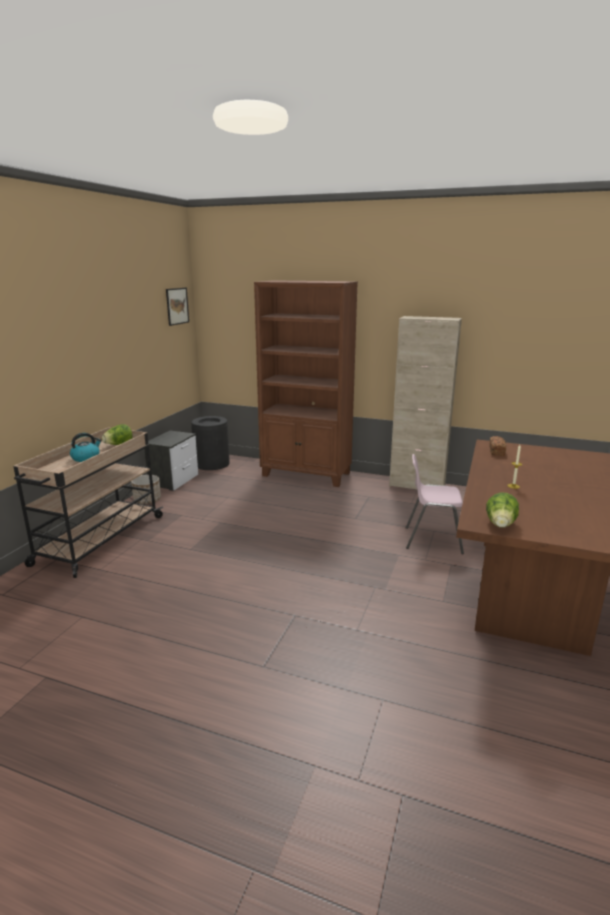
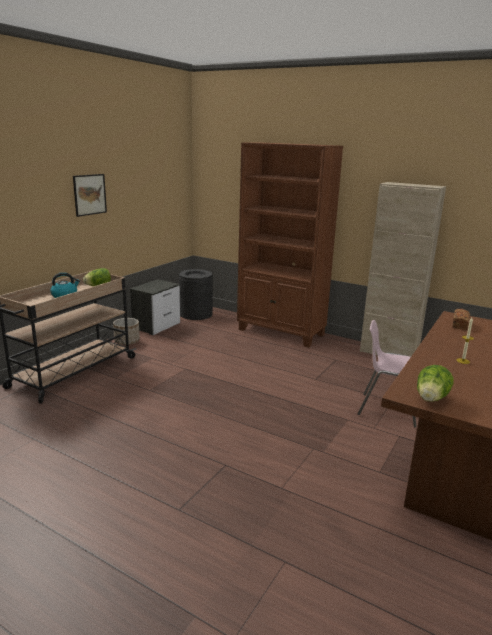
camera: 10 degrees right, 0 degrees up
(177, 306) = (173, 164): picture -> picture (89, 194)

